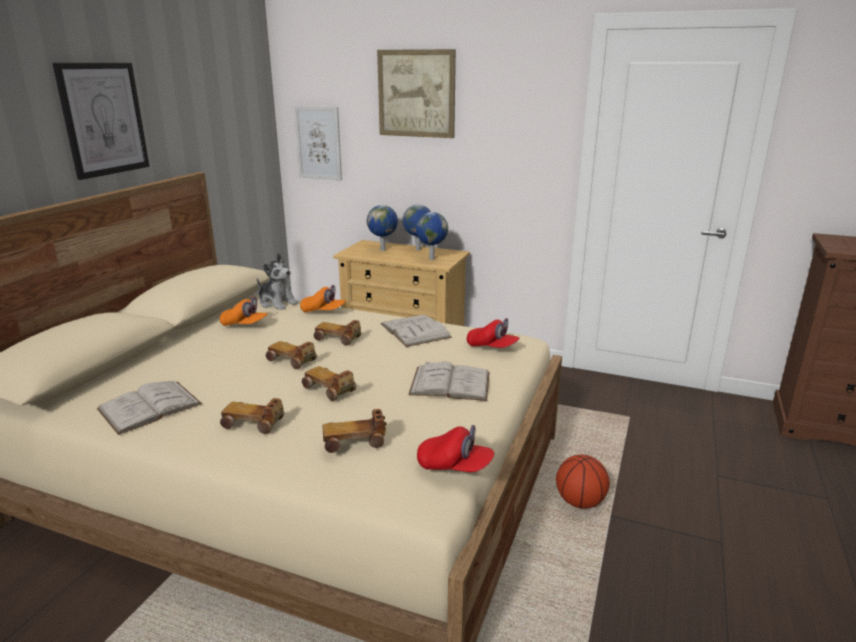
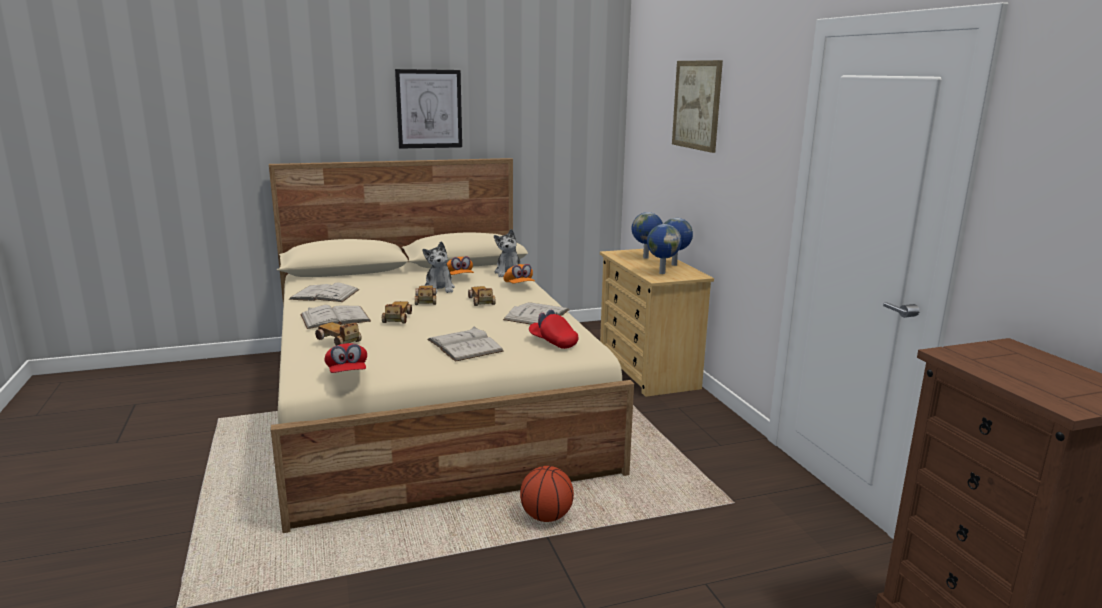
camera: 50 degrees right, 5 degrees down
(254, 423) = (335, 318): toy car -> white book
(258, 344) = (439, 288): none -> plush toy
(318, 143) = (642, 148): picture -> none
(492, 347) = (553, 342): red cap -> red cap turned 135 degrees clockwise

